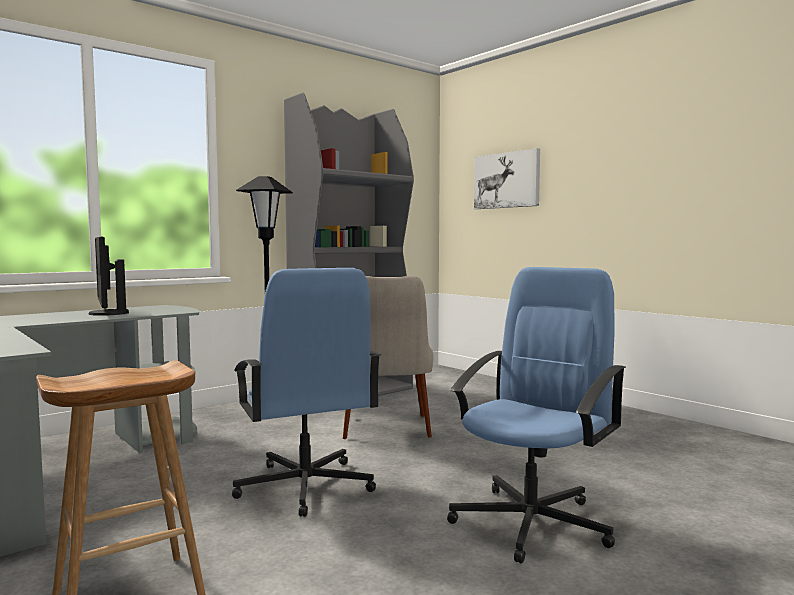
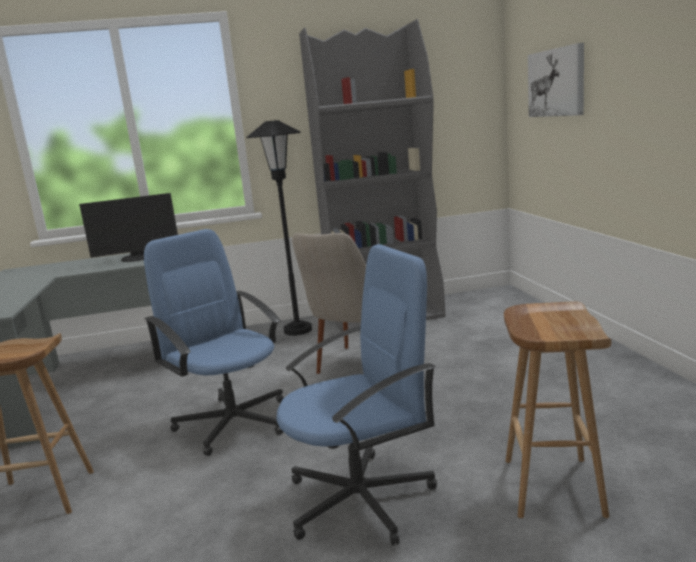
camera: 30 degrees right, 10 degrees up
(107, 313) = (137, 258): monitor -> monitor turned 105 degrees counterclockwise
(305, 487) = (233, 422): blue office chair -> blue office chair turned 135 degrees clockwise
(665, 487) = (551, 485): none -> brown stool

